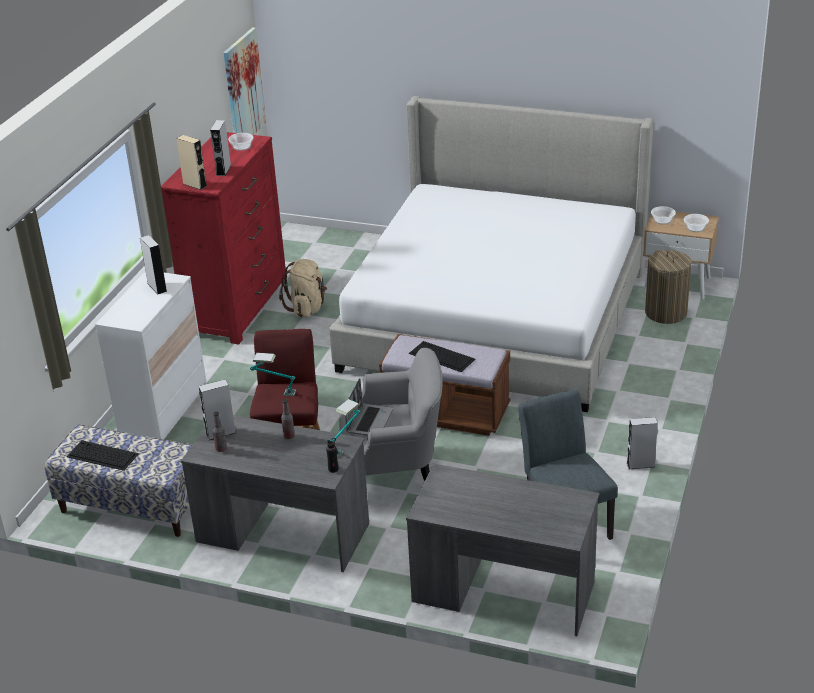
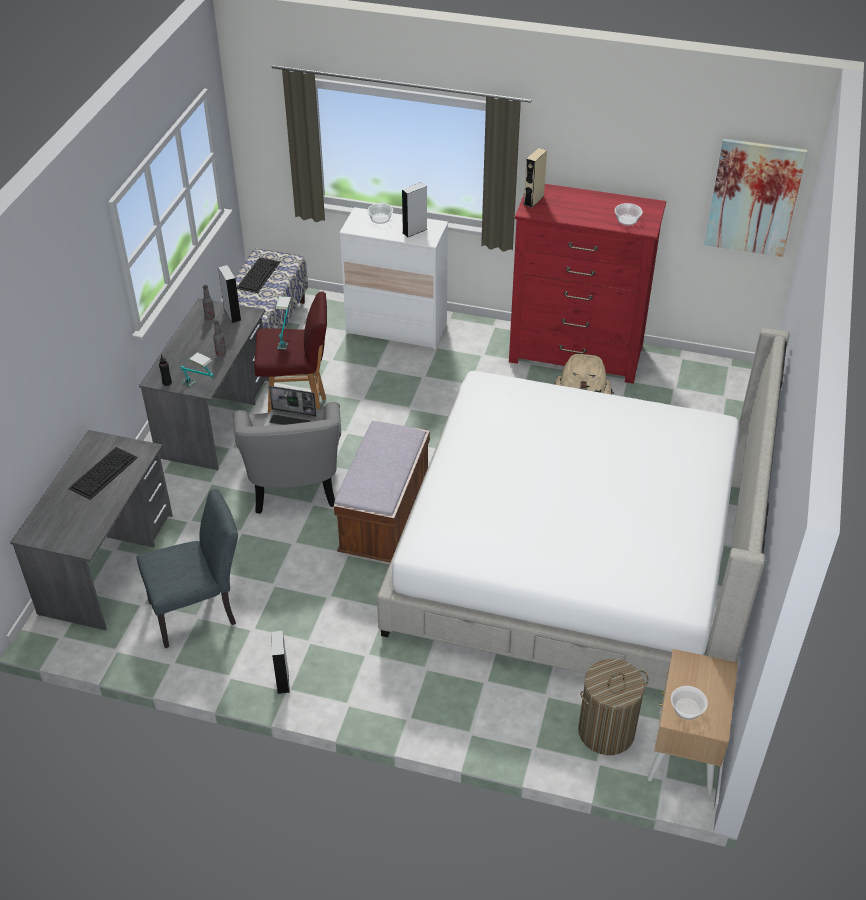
camera: 85 degrees right, 10 degrees up
(223, 170) = (568, 214): grey speaker -> none
(441, 356) = (377, 460): keyboard -> keyboard (103, 472)
(662, 220) = (705, 671): bowl -> bowl (380, 218)

